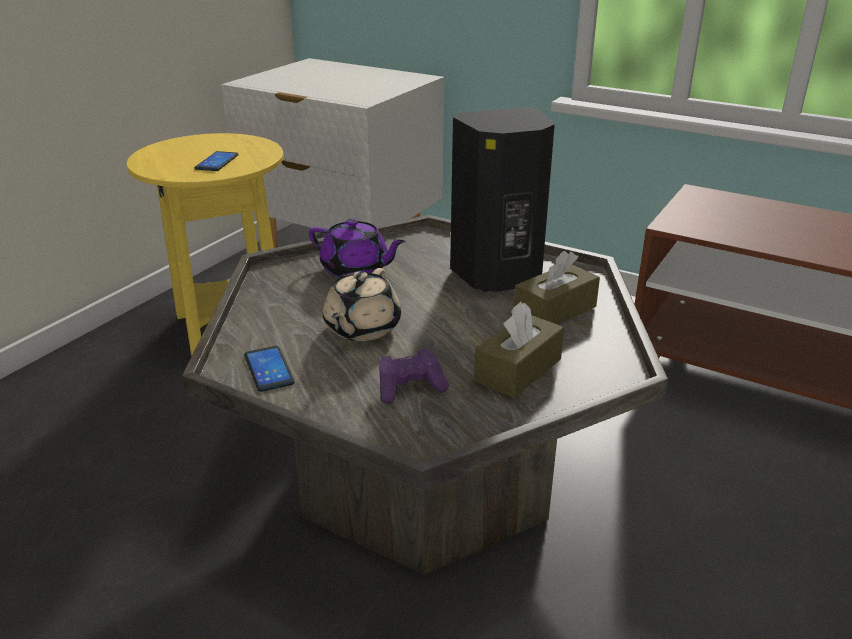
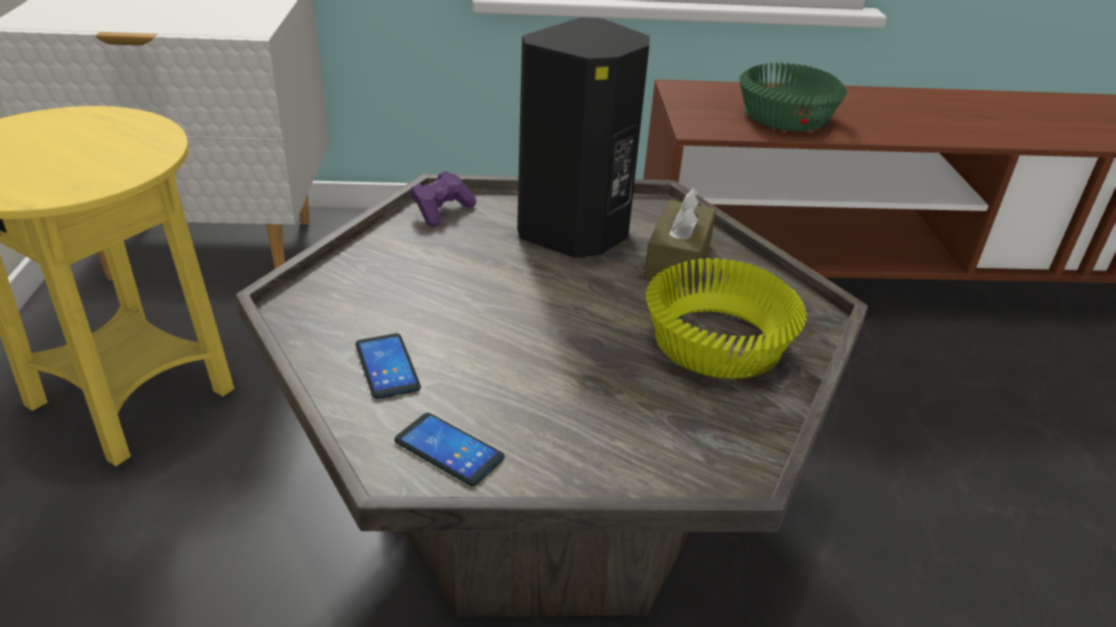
camera: 35 degrees left, 5 degrees up
(217, 162) = (92, 160): phone -> phone (387, 366)
(356, 270) = (405, 271): purple teapot -> none
(361, 328) = (500, 351): beige teapot -> none
(410, 388) = (640, 409): purple game controller -> purple game controller (442, 211)
(518, 370) = (720, 343): brown tissue box -> yellow bowl
(773, 231) = (785, 117): none -> green bowl

